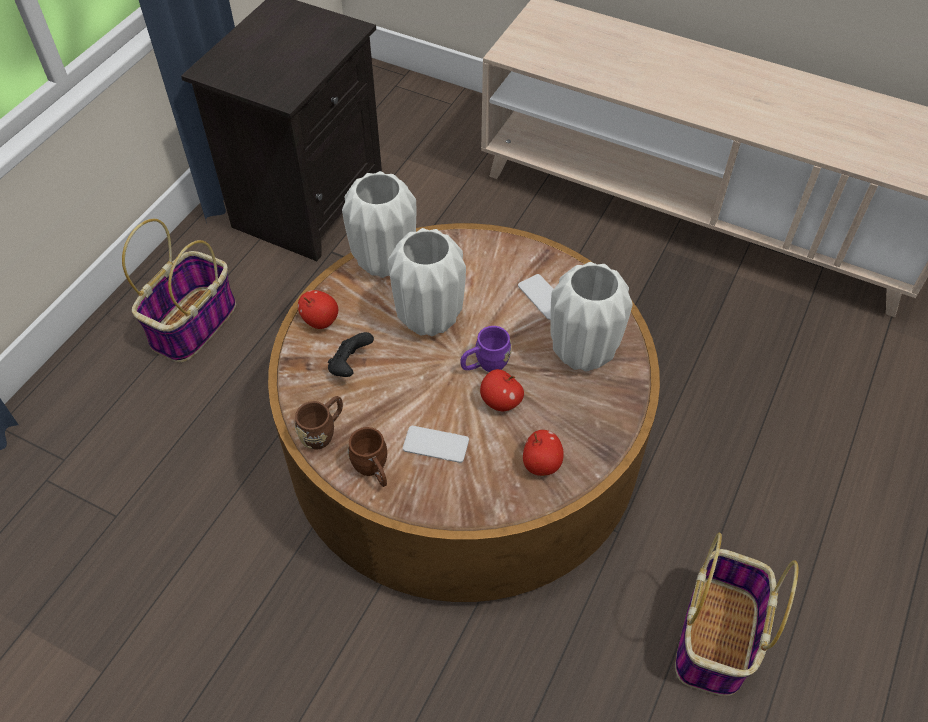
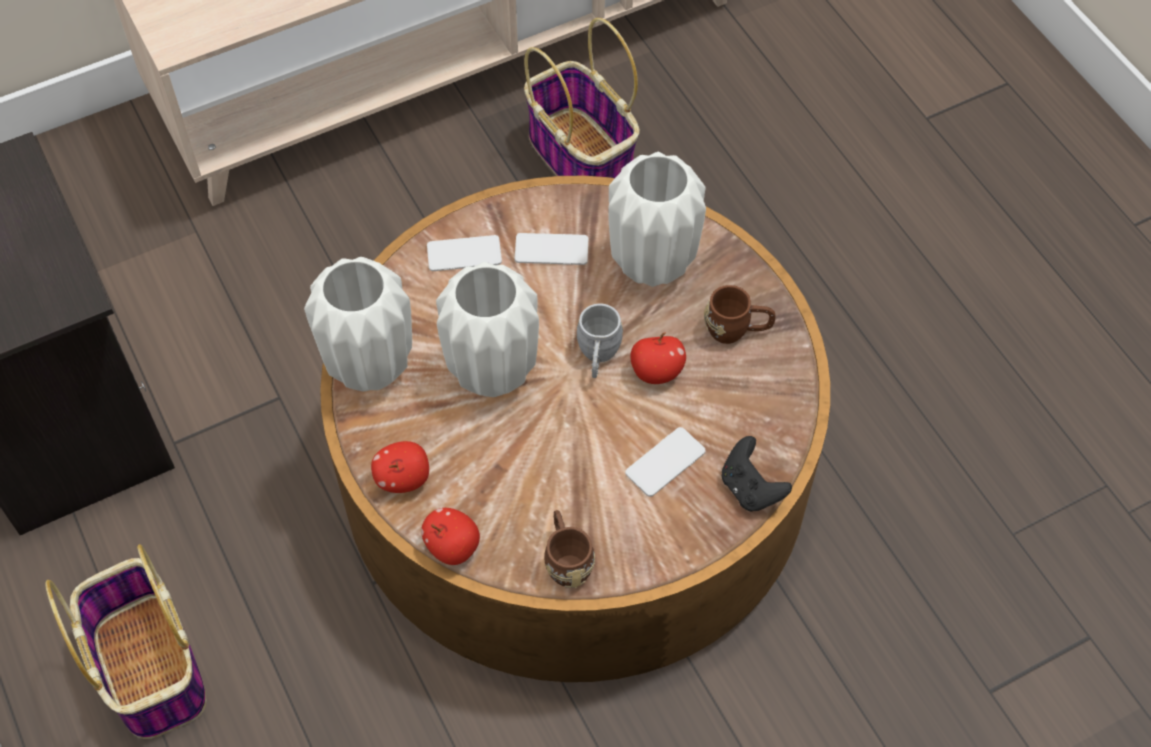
camera: 55 degrees left, 5 degrees up
(350, 366) = (495, 484): black game controller -> black game controller (750, 488)
(373, 470) = (654, 539): brown mug -> brown mug (737, 330)
(485, 365) = (598, 357): purple mug -> grey mug
(500, 259) = (464, 254): none -> phone
(541, 464) = (758, 383): apple -> apple (452, 547)
(716, 639) = (950, 395): basket -> basket (582, 158)

